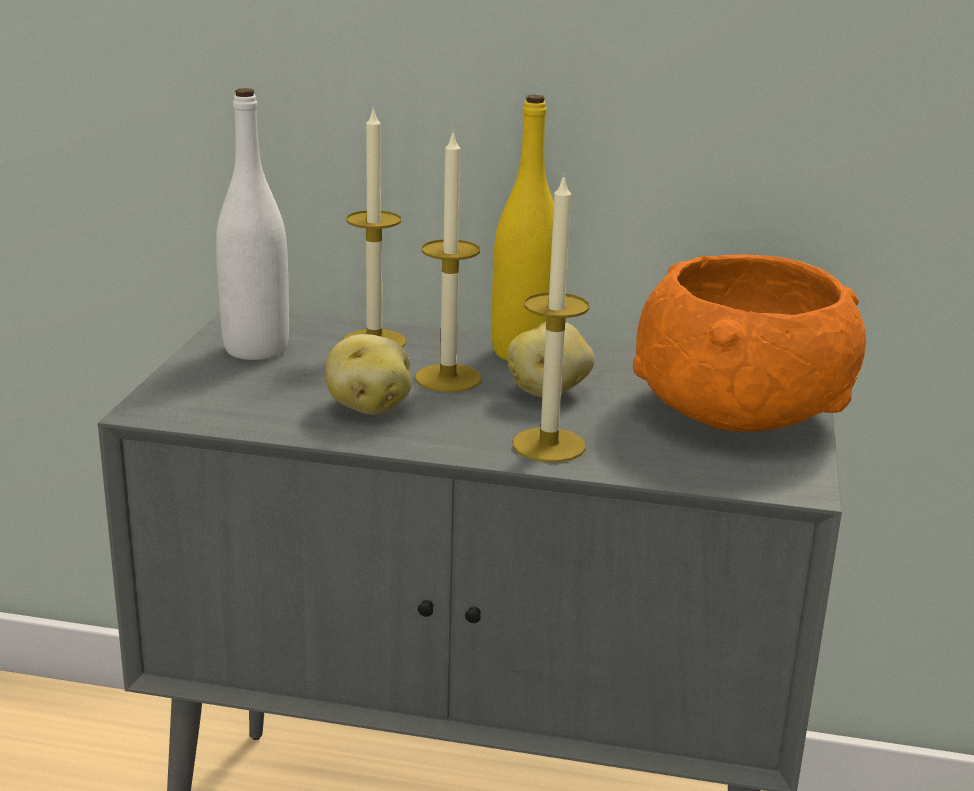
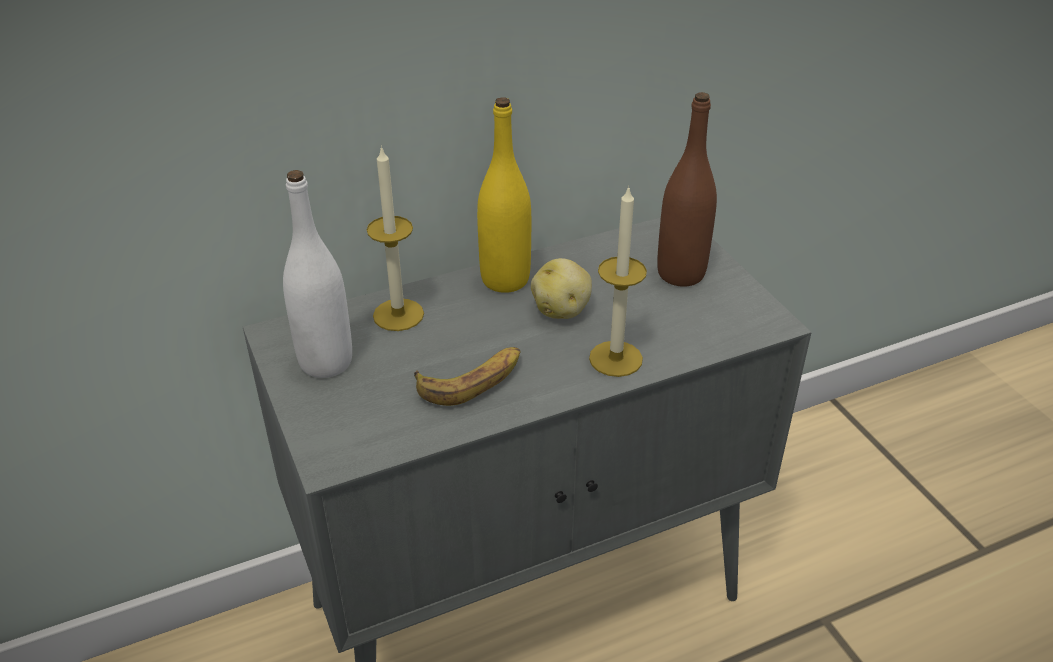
camera: 35 degrees left, 15 degrees up
(368, 407) = (472, 381): potato -> banana
(448, 378) = (488, 327): candle -> none
(739, 410) = (681, 273): orange bowl -> brown bottle

